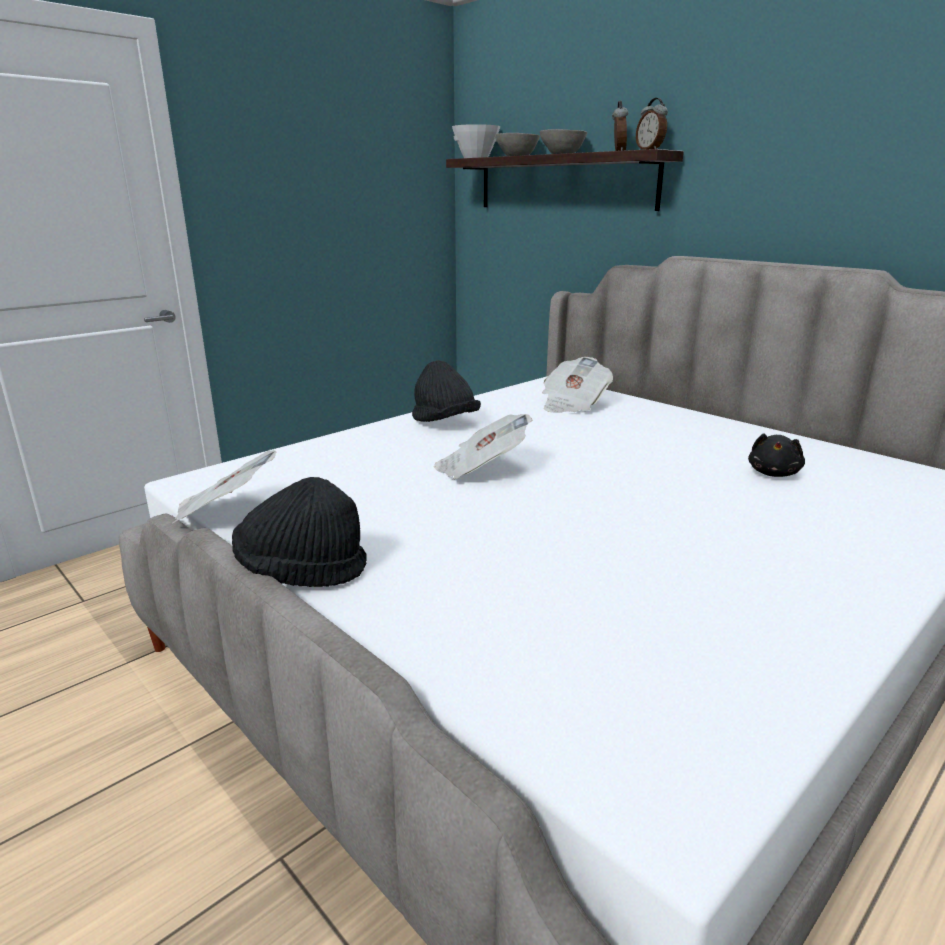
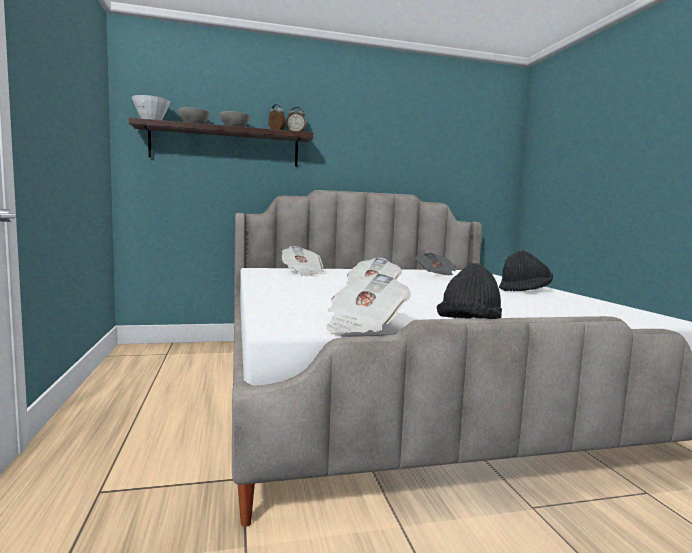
camera: 60 degrees left, 15 degrees down
(445, 423) = (282, 285): black hat -> black hat (525, 290)
(773, 473) = (436, 276): black plush toy -> newspaper

